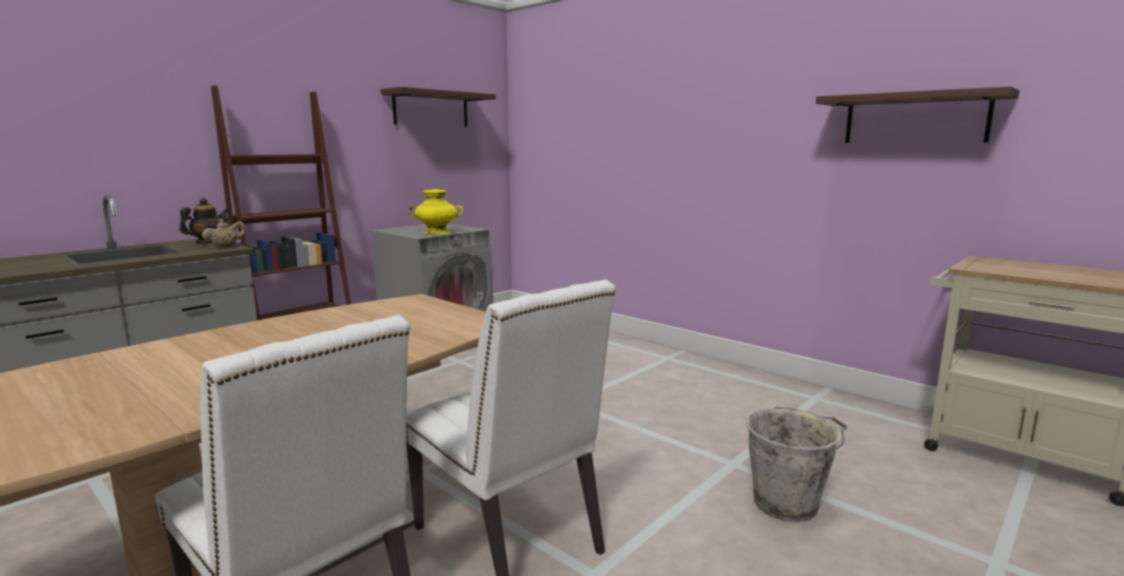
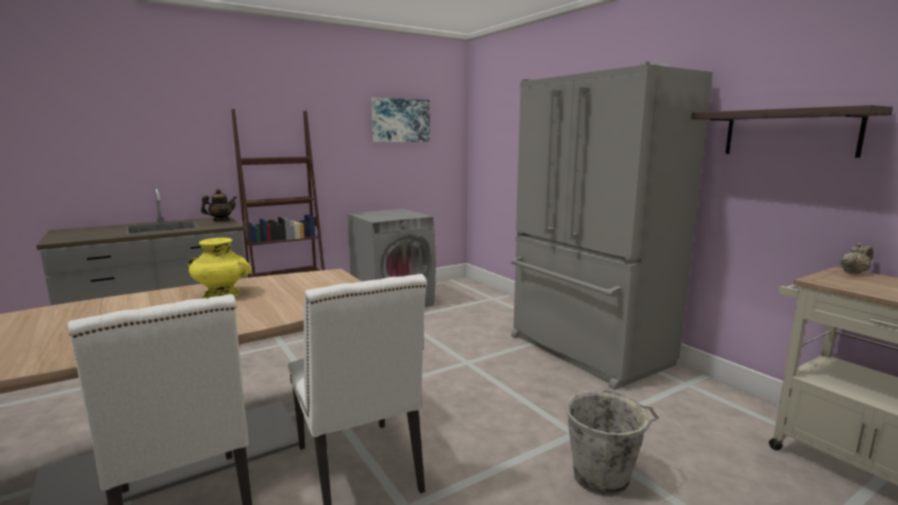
camera: 15 degrees right, 0 degrees up
(226, 247) = (228, 224): beige teapot -> beige teapot (854, 272)
(431, 109) = (400, 120): shelf -> picture
(437, 232) = (391, 218): yellow vase -> yellow vase (222, 294)
(696, 376) = (586, 351): none -> grey fridge

